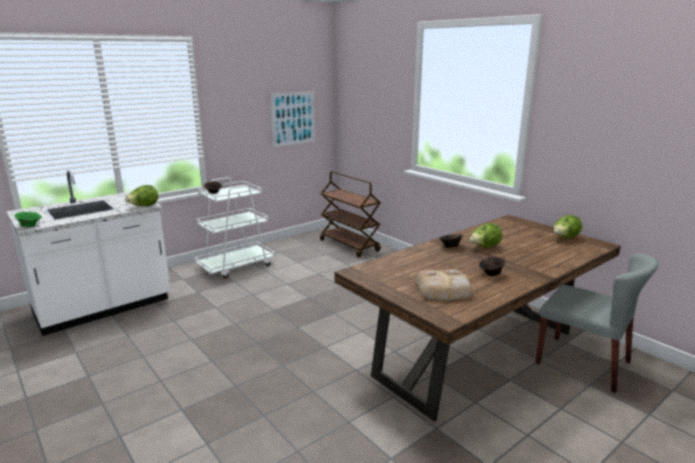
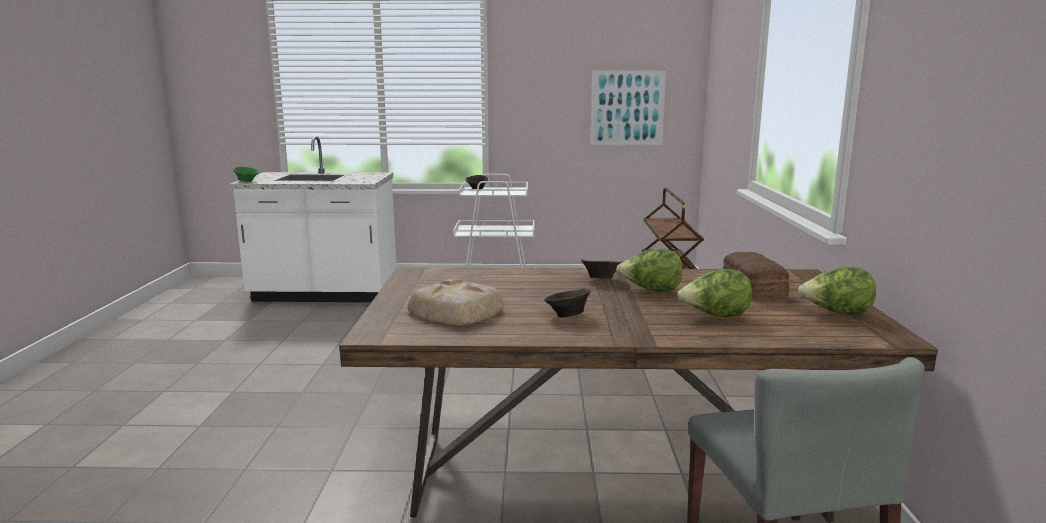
camera: 40 degrees right, 5 degrees down
(144, 206) = (359, 182): lettuce -> lettuce (715, 316)
(513, 233) = (752, 288): none -> bread

